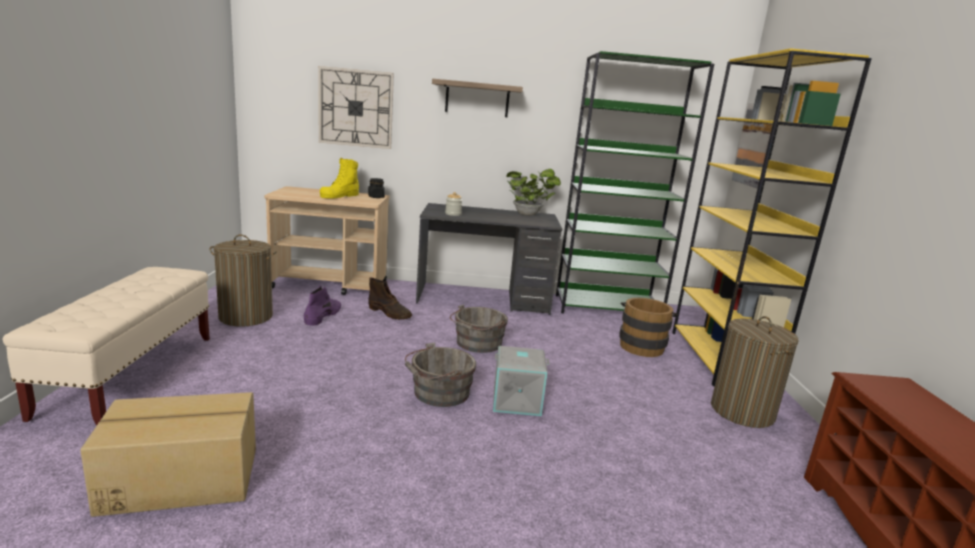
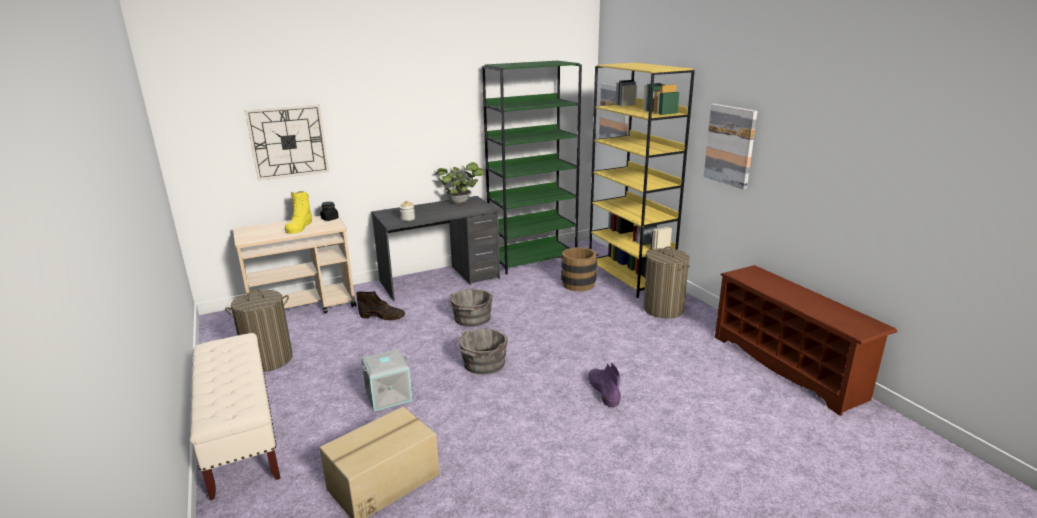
camera: 25 degrees left, 5 degrees up
(323, 315) = (332, 336): purple boot -> purple boot (603, 390)
(477, 99) = (398, 114): shelf -> none
(517, 400) = (535, 350): grey storage box -> grey storage box (388, 395)
(907, 173) = (730, 145): none -> picture

